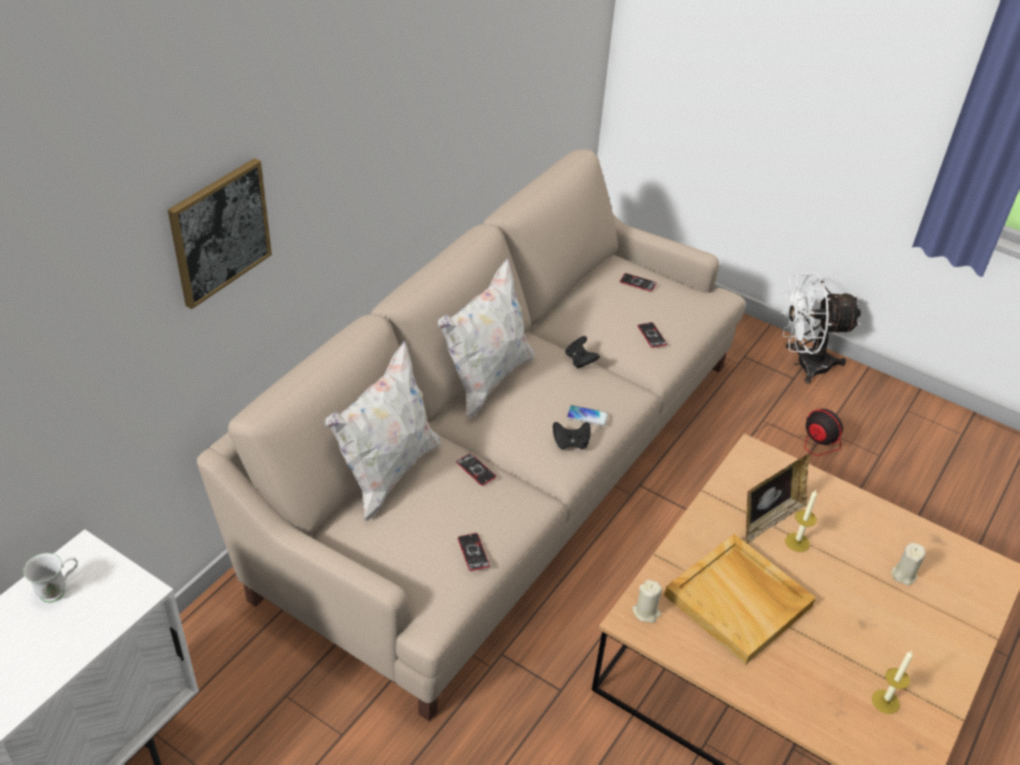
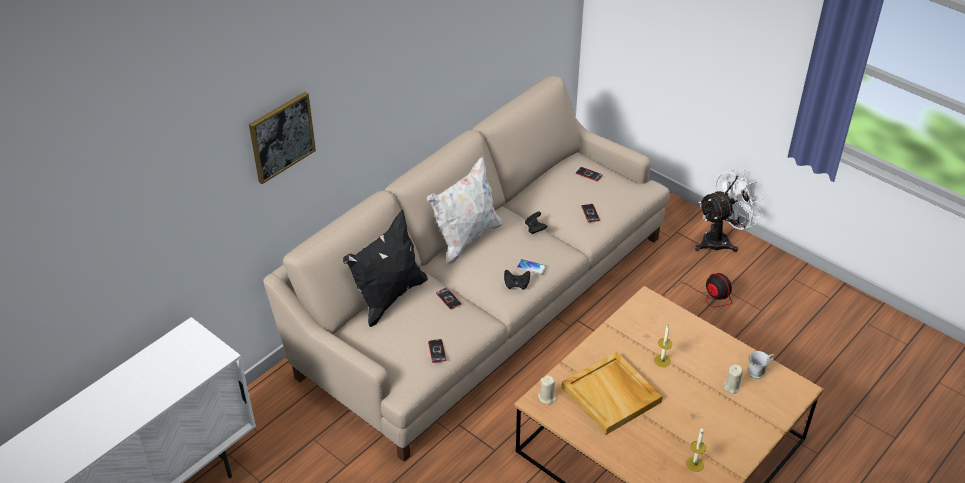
camera: 10 degrees right, 0 degrees up
(59, 590) = (174, 351): white mug -> white mug (759, 372)
(387, 473) = (388, 297): white pillow -> black pillow
(769, 519) = (646, 344): picture frame -> none
(804, 364) = (721, 240): white fan -> white fan turned 150 degrees clockwise

